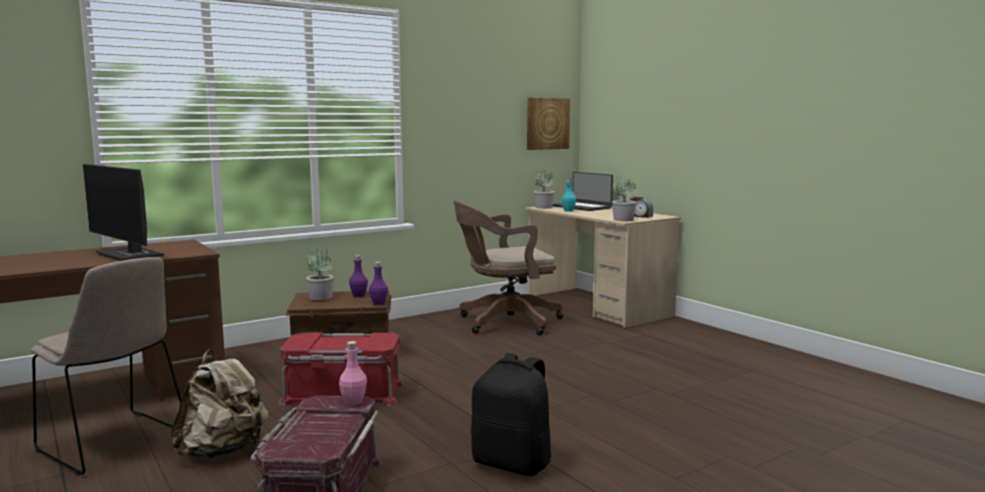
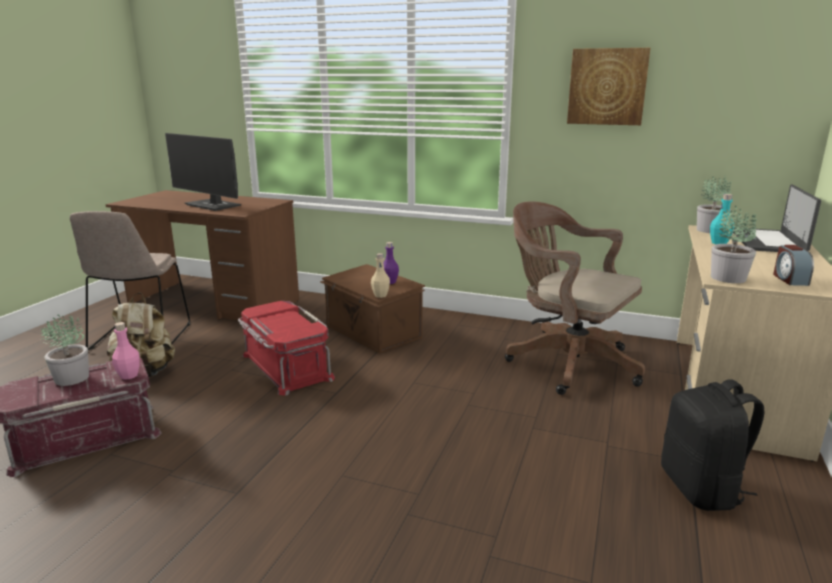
camera: 55 degrees right, 10 degrees up
(130, 255) = (214, 205): monitor -> monitor turned 60 degrees counterclockwise
(320, 297) = (365, 274): potted plant -> potted plant (73, 378)
(378, 303) = (380, 295): purple bottle -> beige bottle
(513, 463) = (188, 506): black backpack -> black backpack (702, 489)
(547, 123) = (756, 106): picture -> picture (607, 87)

